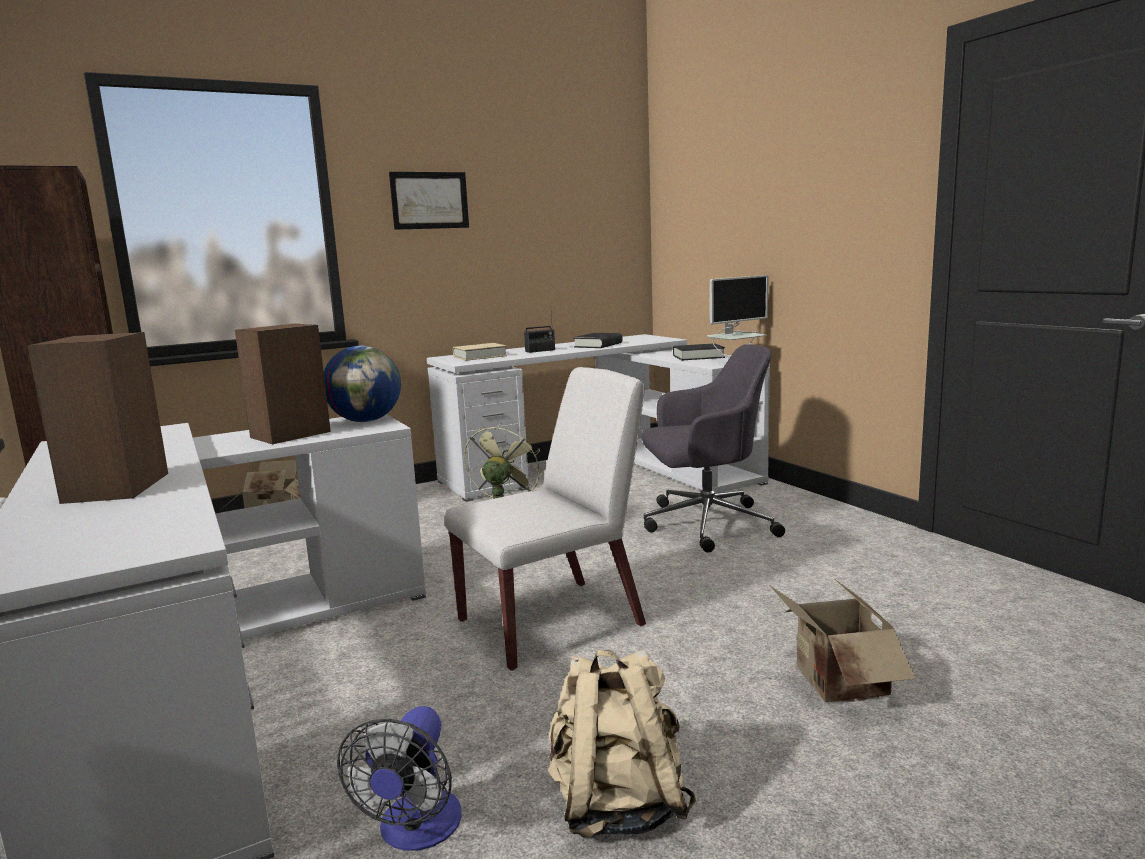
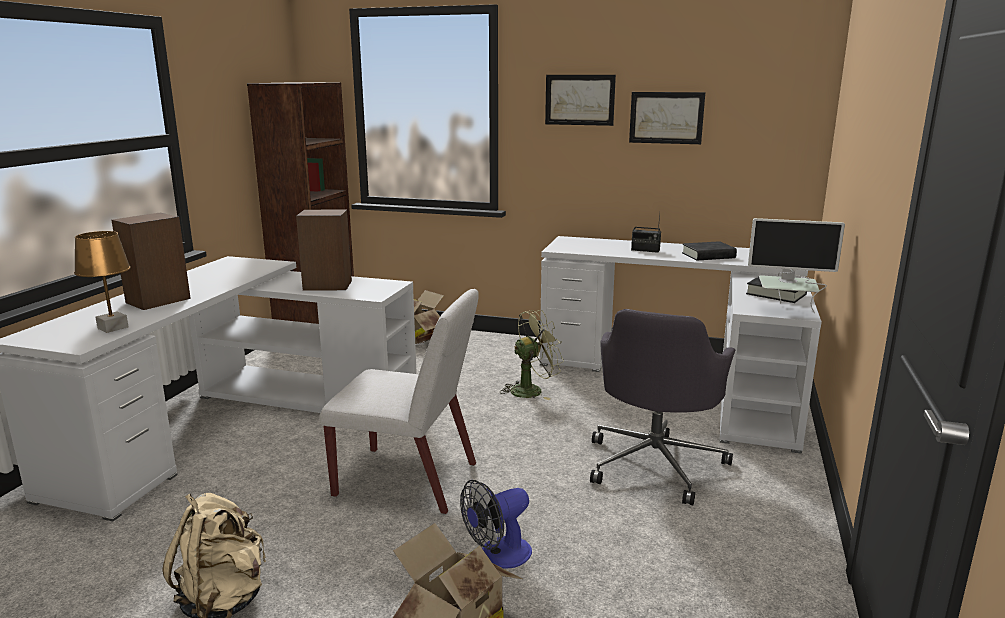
camera: 45 degrees right, 5 degrees up
(160, 519) = (113, 328): none -> brown table lamp
(366, 421) = (381, 287): globe -> none
(415, 831) = (156, 548): fan -> fan (498, 556)
(480, 356) = (588, 245): beige book -> none
(518, 217) = (666, 117): none -> picture
(705, 524) = (655, 463): grey office chair -> grey office chair turned 75 degrees clockwise

